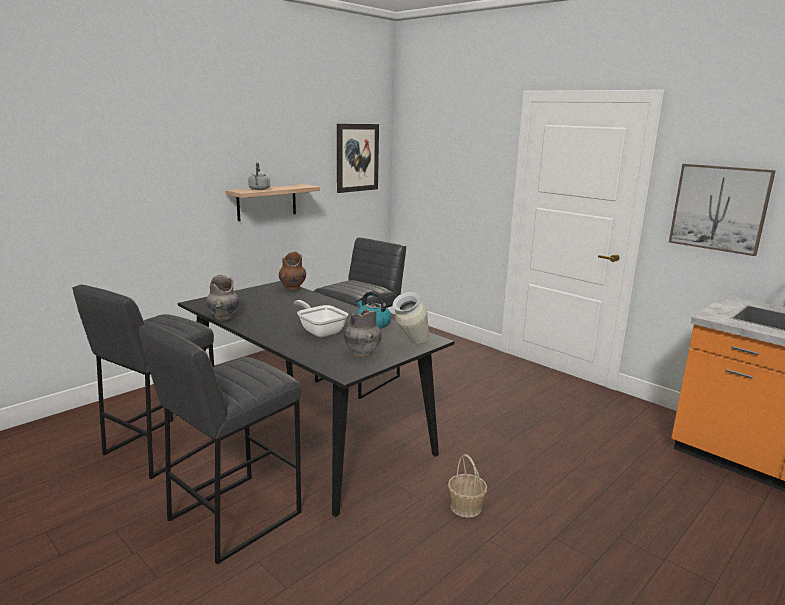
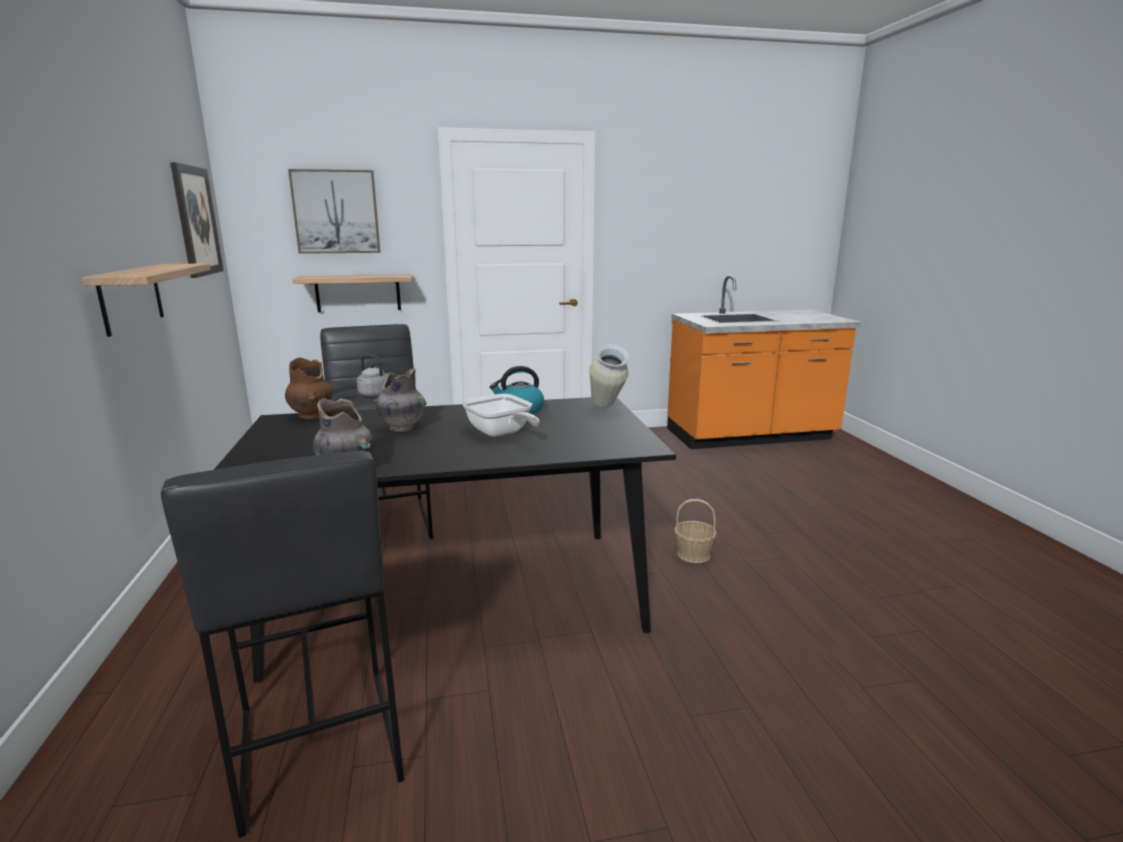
camera: 55 degrees left, 0 degrees up
(233, 517) = (585, 713): grey stool -> none
(259, 189) = (143, 271): grey kettle -> grey kettle (376, 395)
(320, 331) = (501, 433): frying pan -> frying pan turned 120 degrees counterclockwise
(362, 353) = (599, 430): grey vase -> grey vase (401, 428)
(454, 216) = (358, 293): none -> shelf
(719, 208) = (655, 239): picture -> picture (336, 212)

